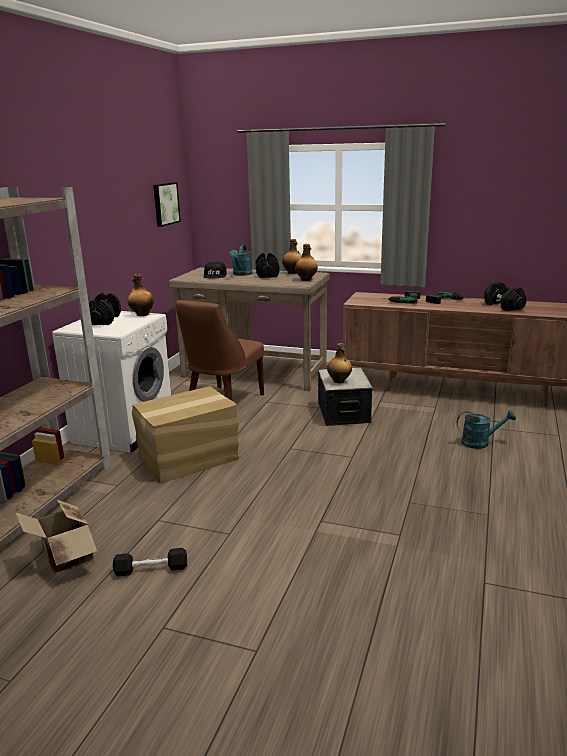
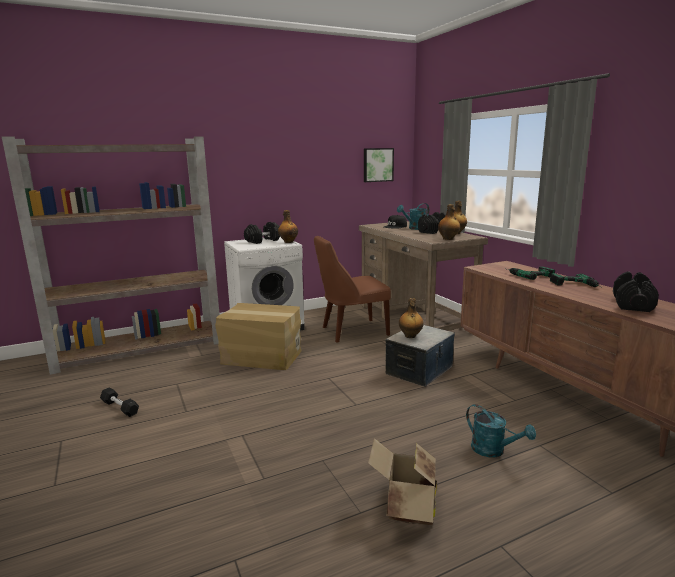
camera: 45 degrees right, 5 degrees down
(64, 560) = (108, 381): cardboard box -> cardboard box (406, 509)

